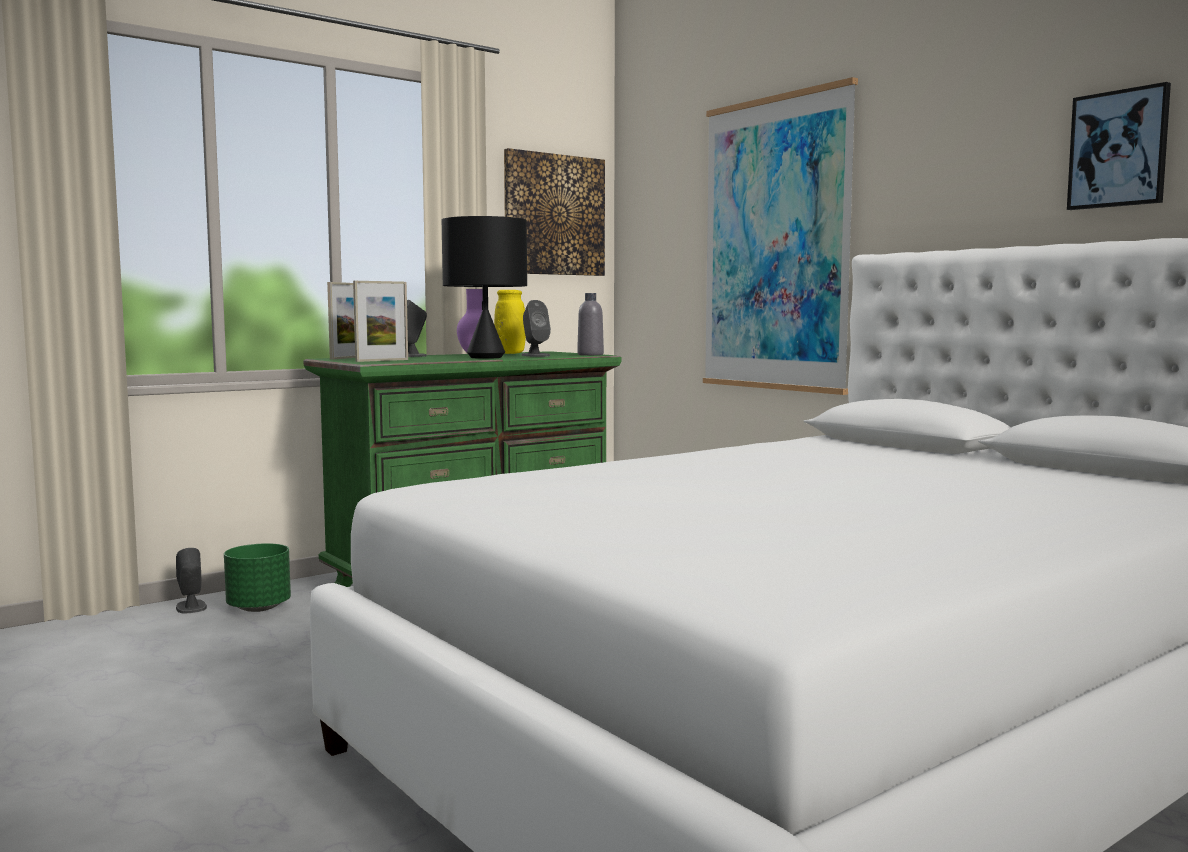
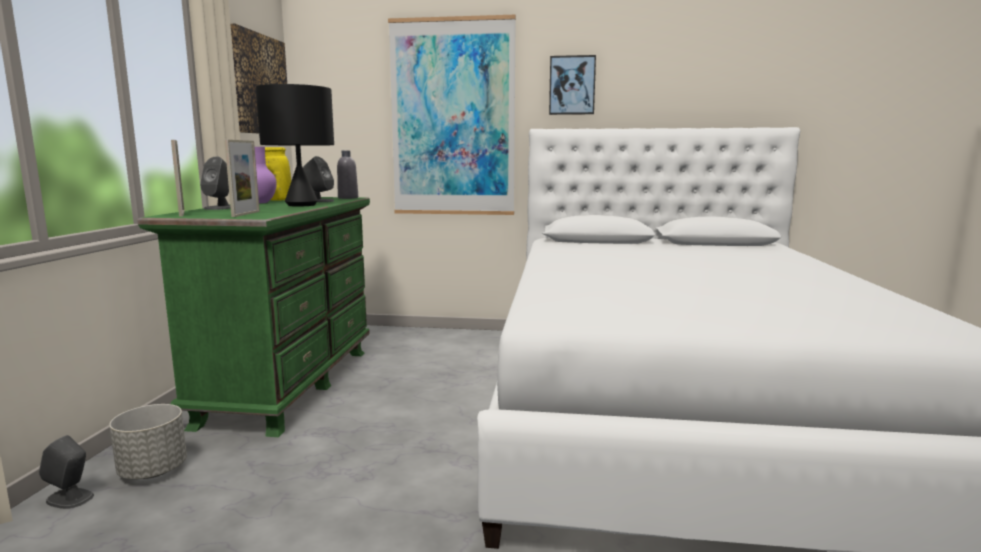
camera: 45 degrees left, 5 degrees up
(258, 607) = (152, 471): green planter -> grey planter
(1118, 149) = (678, 80): picture -> picture (572, 85)

